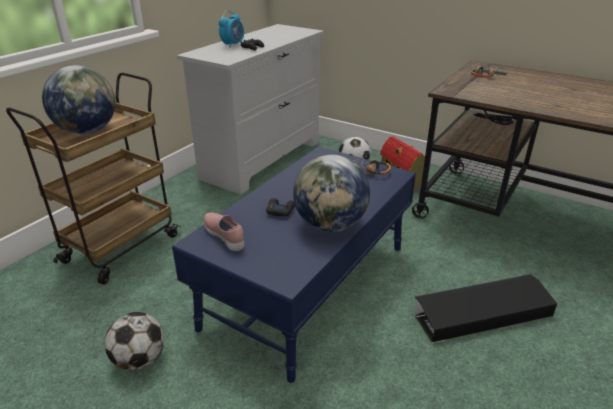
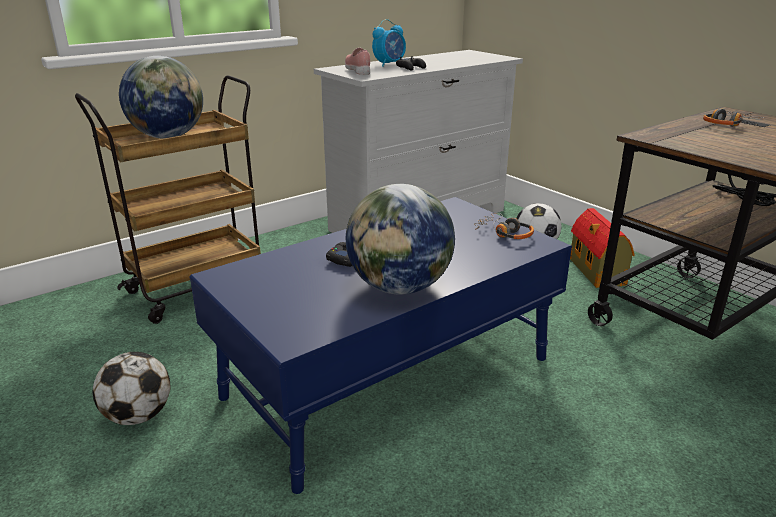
camera: 20 degrees right, 5 degrees down
(225, 237) = (257, 276): pink shoe -> pink shoe (358, 71)
(481, 314) = (628, 476): black storage box -> none

